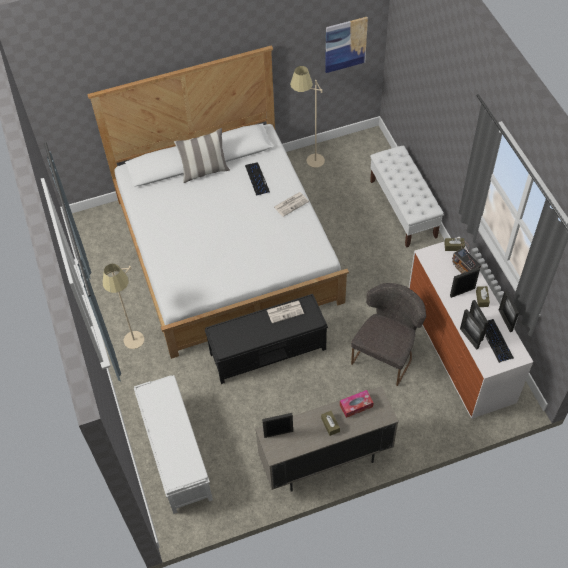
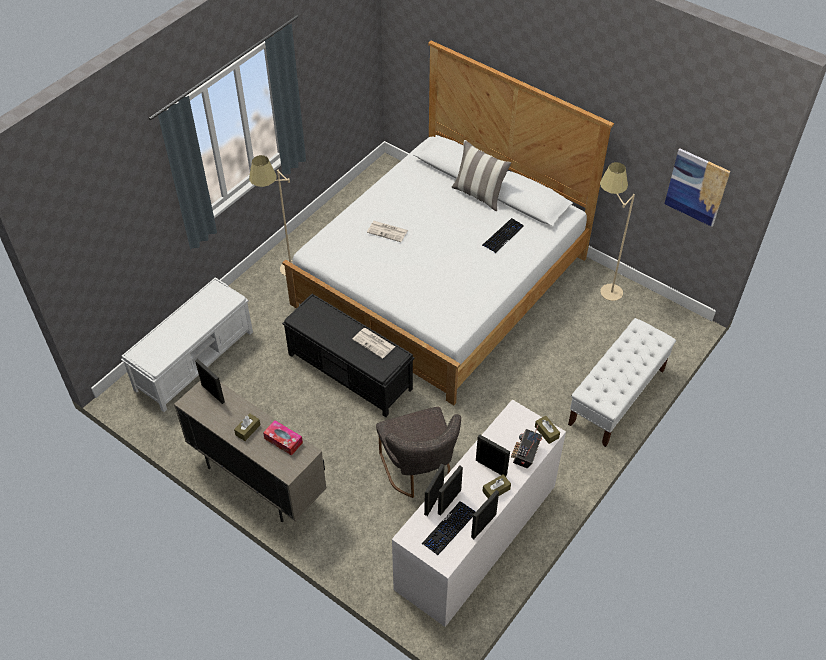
camera: 55 degrees right, 5 degrees down
(291, 204) = (495, 276): newspaper -> newspaper (388, 231)
(386, 353) = (419, 471): grey chair -> grey chair turned 75 degrees clockwise

